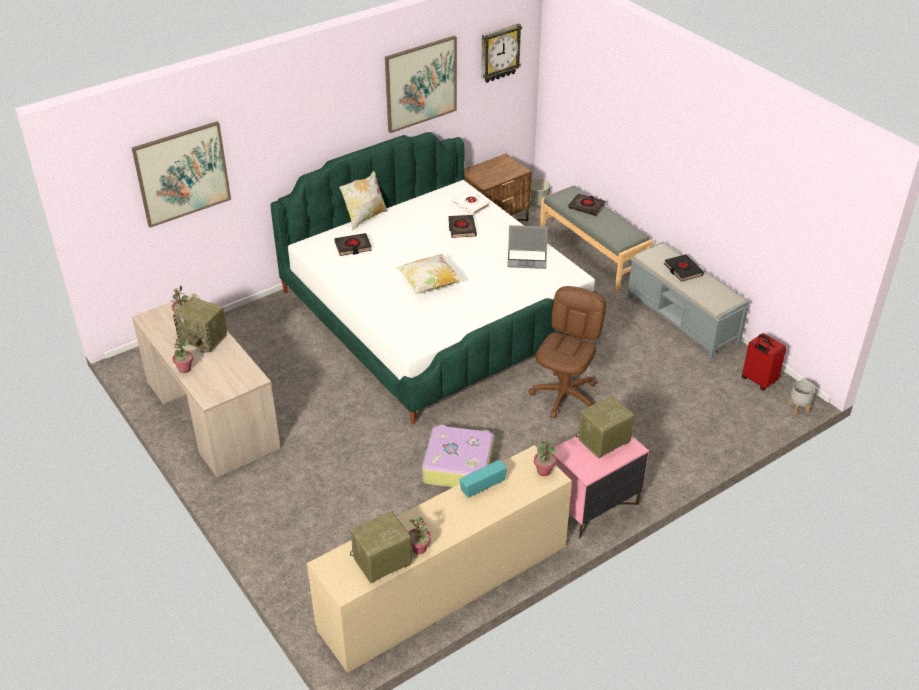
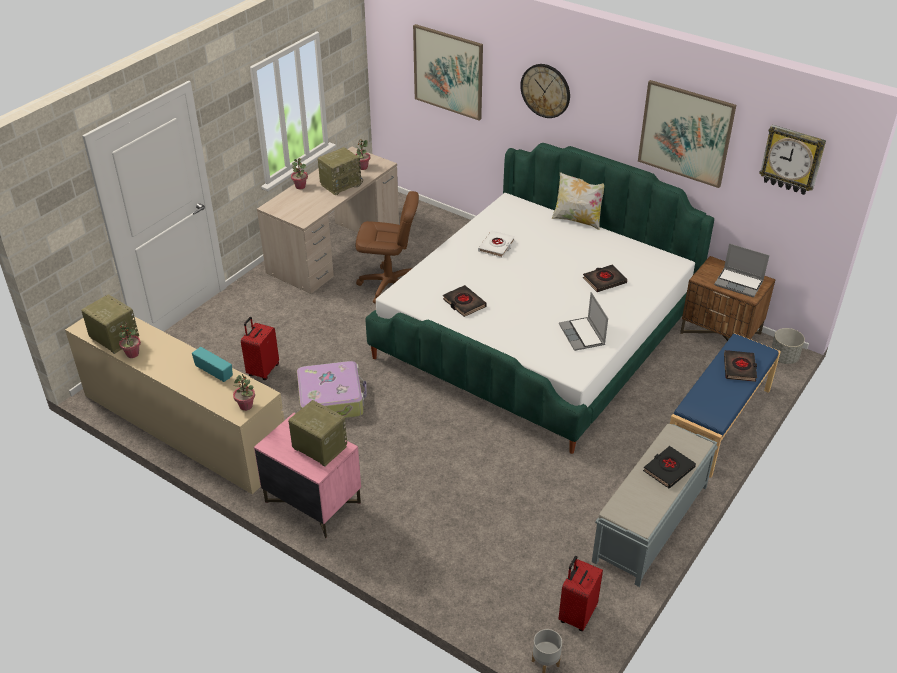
camera: 70 degrees right, 0 degrees up
(204, 338) = (341, 184): radio -> radio turned 135 degrees counterclockwise
(292, 126) = (545, 90): none -> wall clock
(353, 247) = (526, 225): black book -> black book (464, 303)
(387, 508) = (262, 370): none -> red suitcase
(429, 284) = (498, 282): pillow -> none
(470, 205) = (650, 277): white book -> white book (496, 246)
(501, 169) = (739, 283): none -> laptop
(565, 396) = (462, 450): brown office chair -> brown office chair (389, 285)
(592, 255) = (719, 422): grey bench -> blue bench

